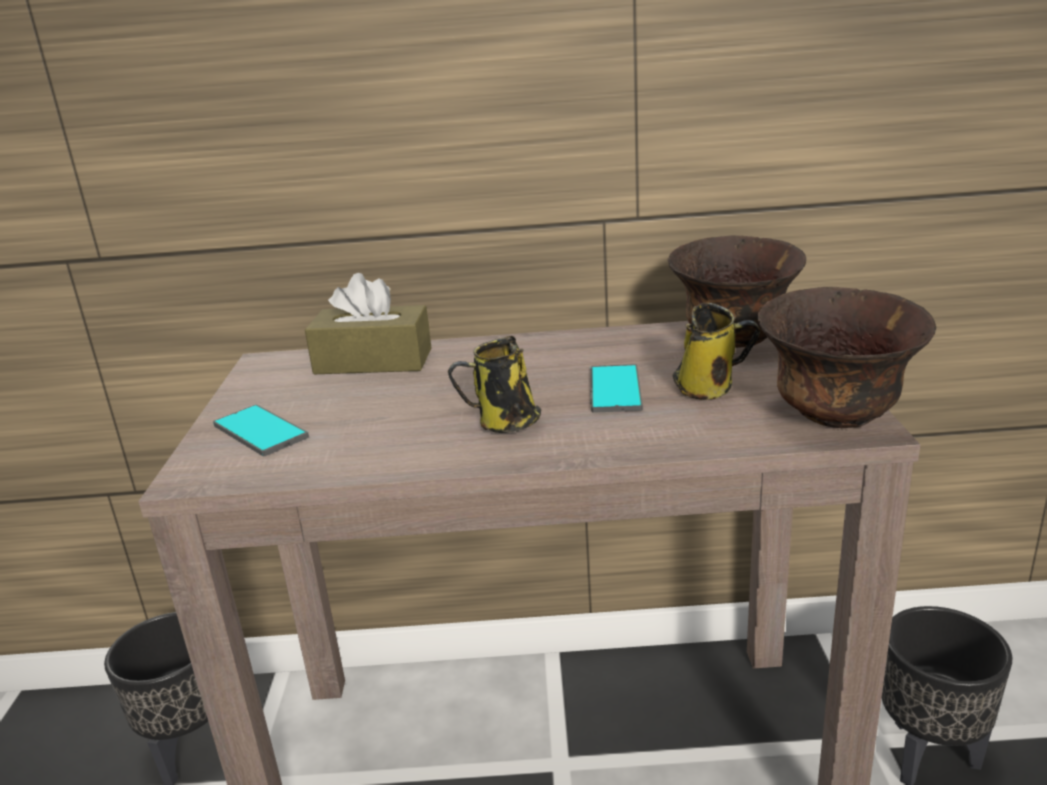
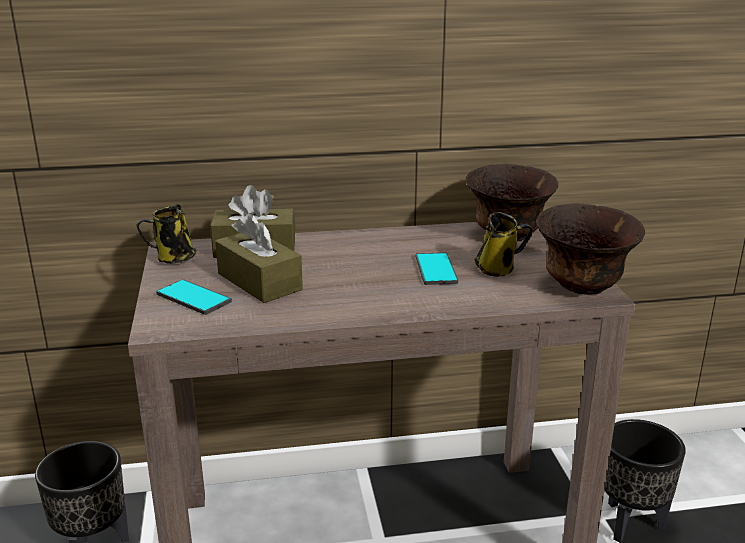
camera: 10 degrees left, 0 degrees up
(359, 408) = (259, 282): none -> brown tissue box
(504, 424) = (367, 293): mug -> mug (173, 259)

